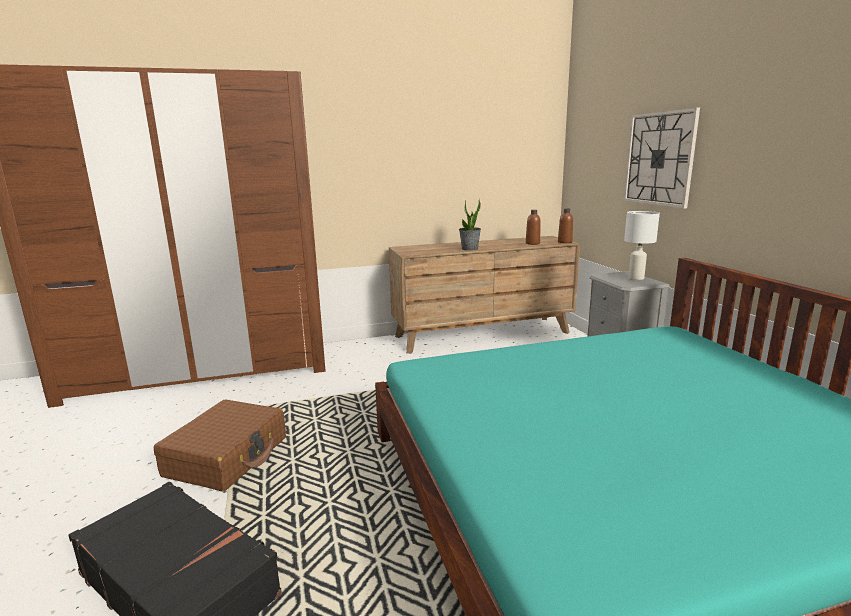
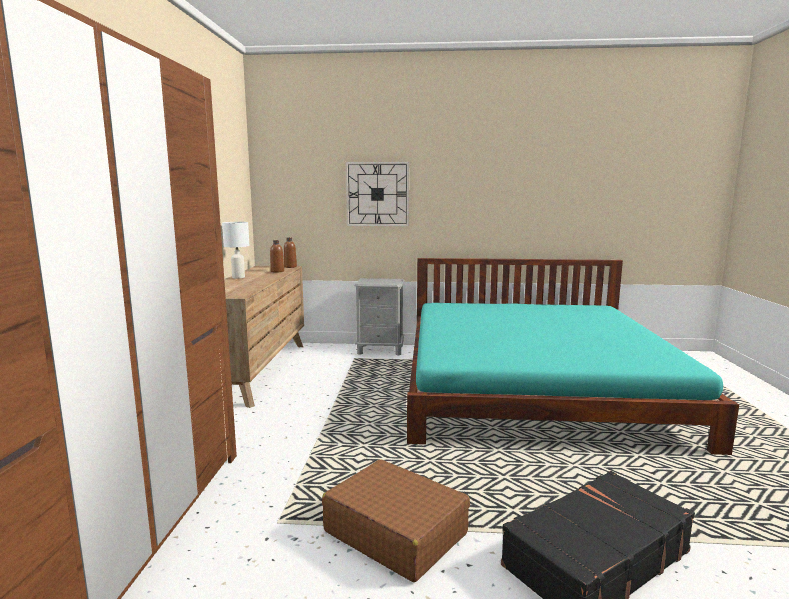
camera: 70 degrees left, 5 degrees down
(469, 249) = (260, 282): potted plant -> none
(636, 278) = (381, 280): white table lamp -> white table lamp (238, 277)

